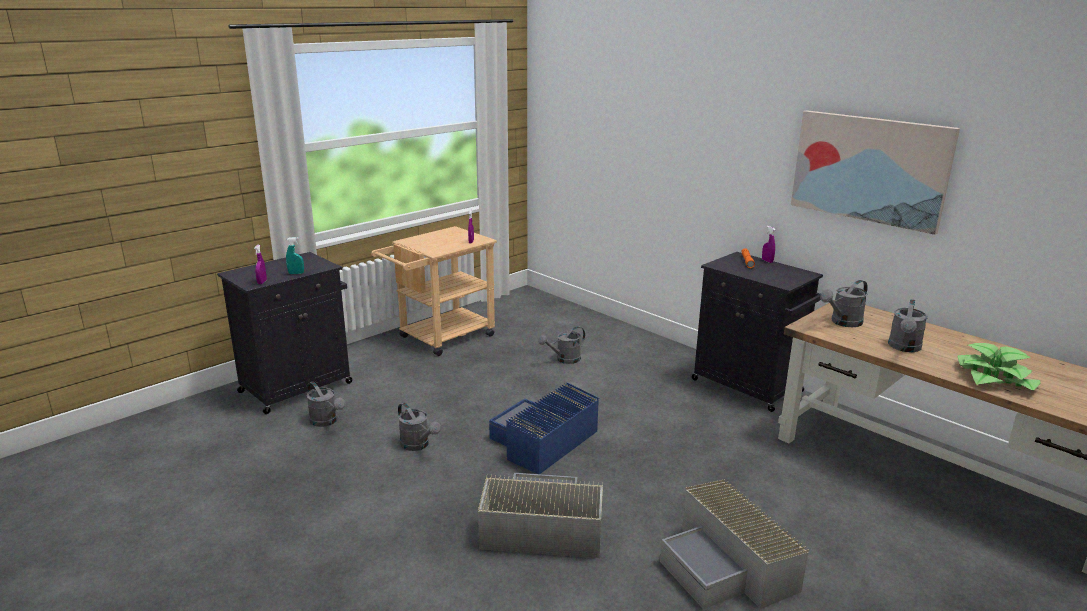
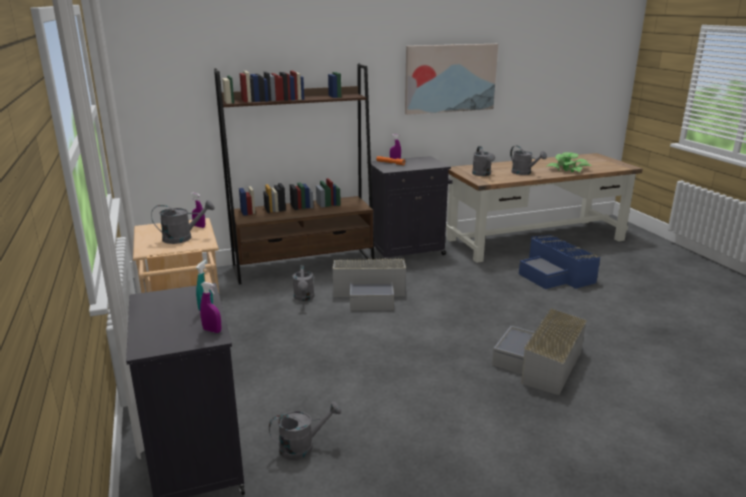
camera: 65 degrees left, 0 degrees up
(418, 445) = (393, 396): grey watering can -> grey watering can (183, 238)
(542, 441) = (427, 337): blue storage box -> blue storage box (555, 275)
(634, 341) = (304, 266): none -> brown bookcase
(727, 566) = (598, 313): grey storage box -> grey storage box (370, 294)

